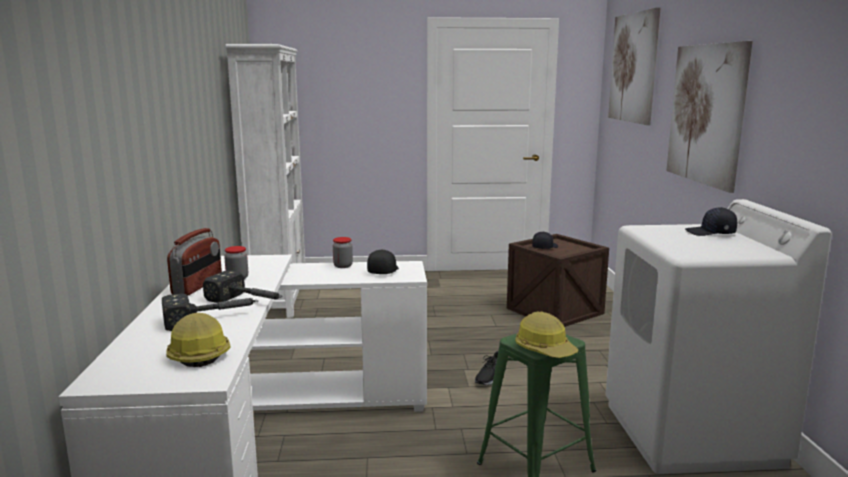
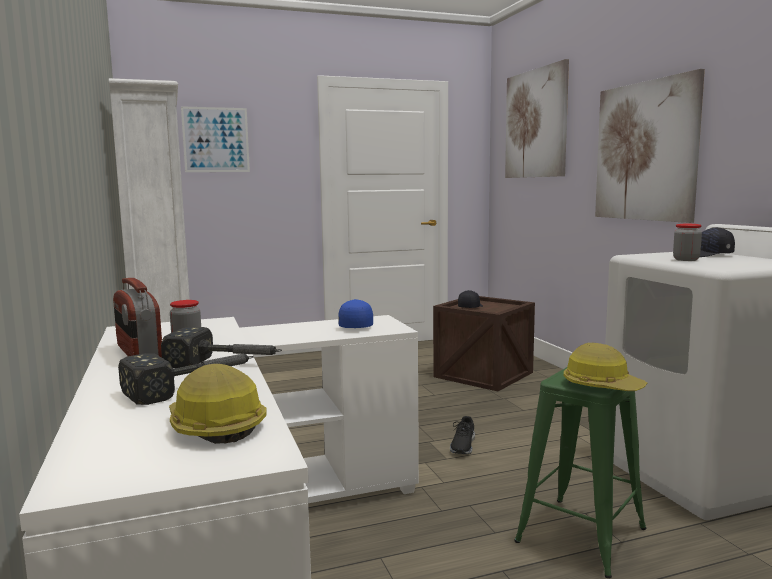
camera: 15 degrees left, 5 degrees down
(198, 285) = (138, 354): radio -> radio turned 150 degrees clockwise
(333, 79) = (216, 140): none -> picture
(343, 266) = (301, 325): jar -> jar (686, 260)
(383, 271) = (355, 326): black cap -> blue cap

